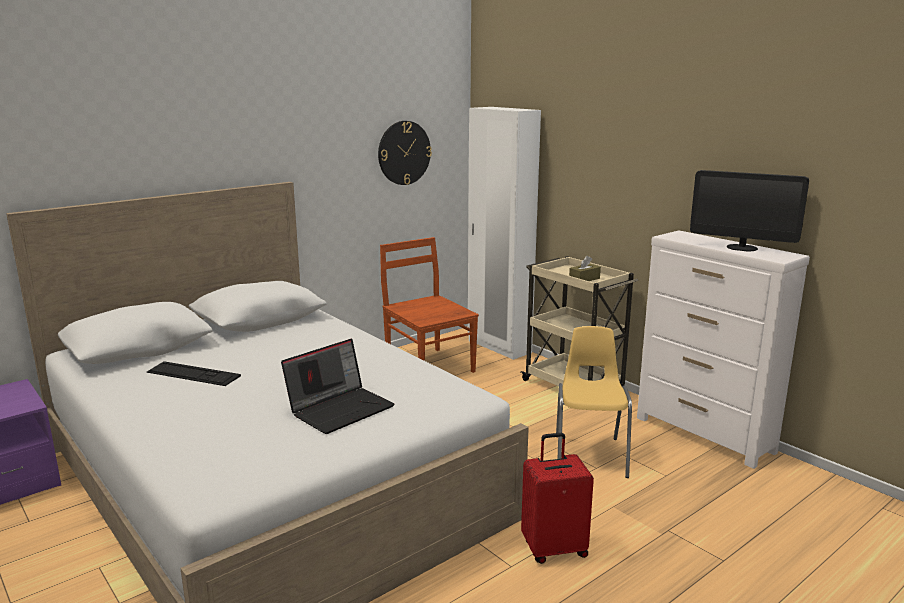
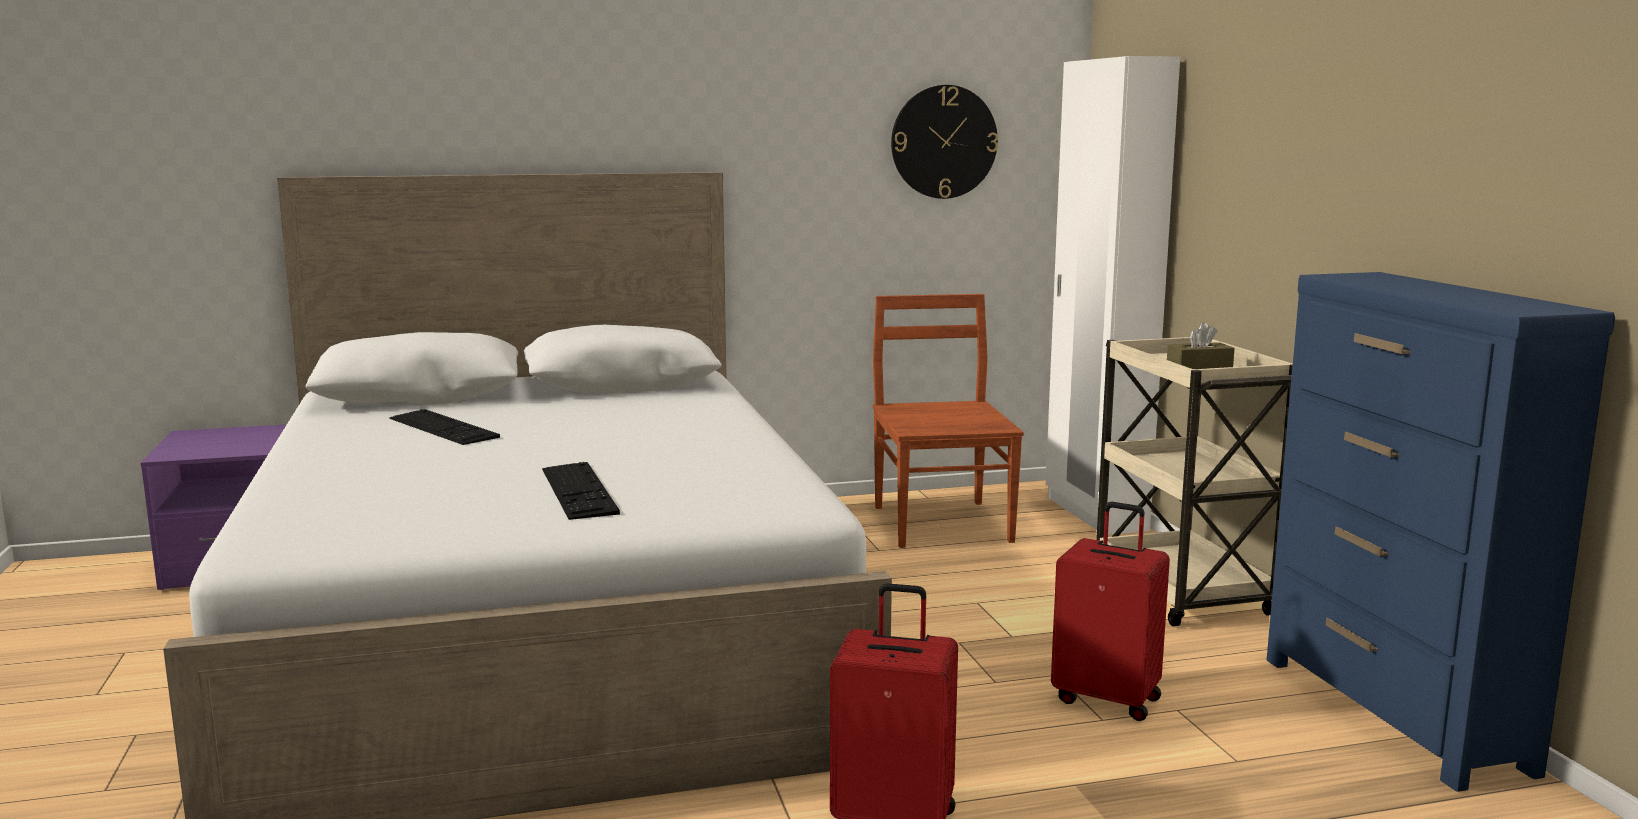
camera: 25 degrees right, 5 degrees down
(340, 408) = (578, 490): laptop -> keyboard
(589, 455) = (1107, 699): yellow chair -> red suitcase
(704, 435) = (1393, 714): white dresser -> blue dresser
(742, 248) = (1468, 295): monitor -> none

